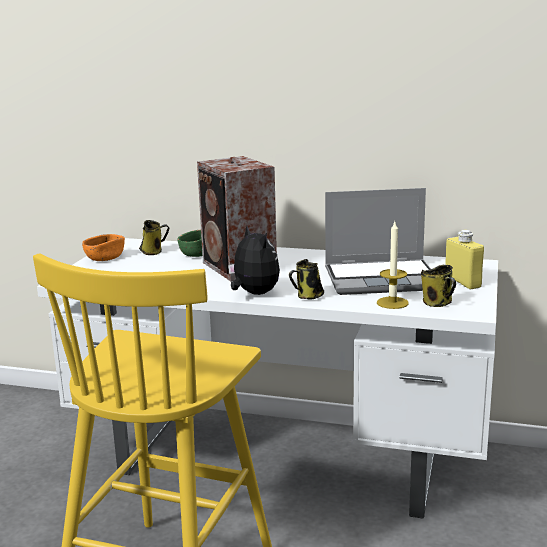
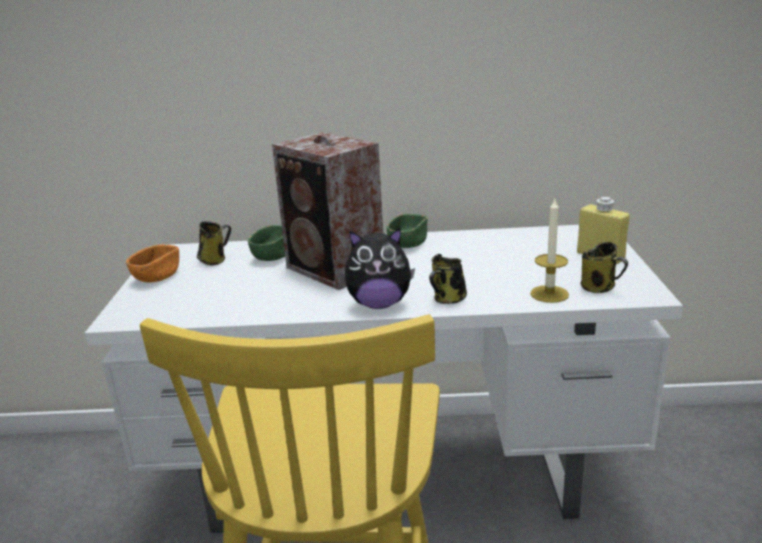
camera: 15 degrees left, 5 degrees up
(254, 293) = (379, 304): plush toy -> plush toy turned 135 degrees clockwise
(310, 256) = (408, 243): none -> green bowl
(382, 279) = (511, 262): laptop -> none

